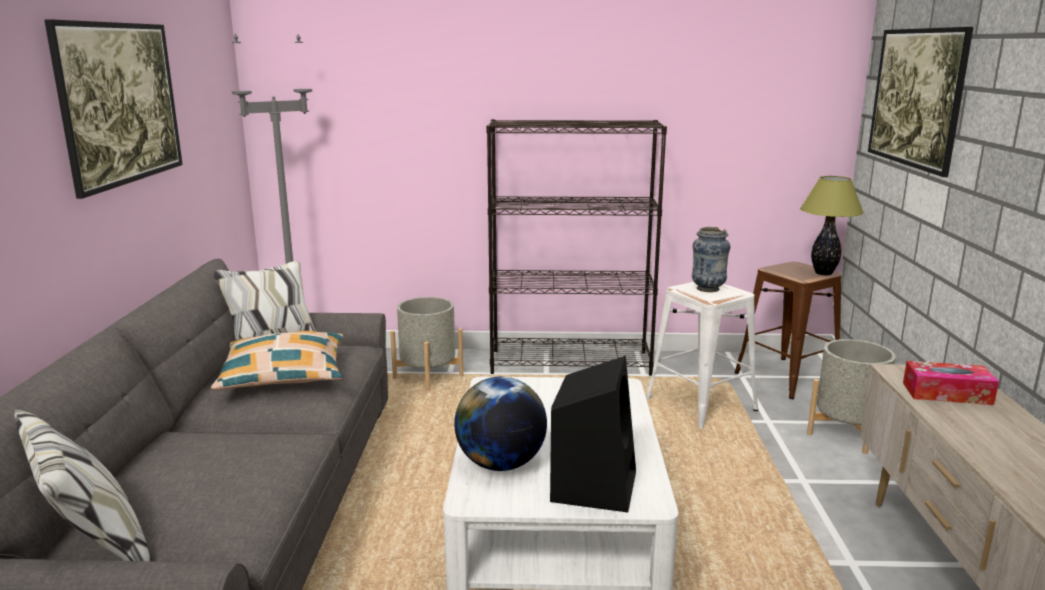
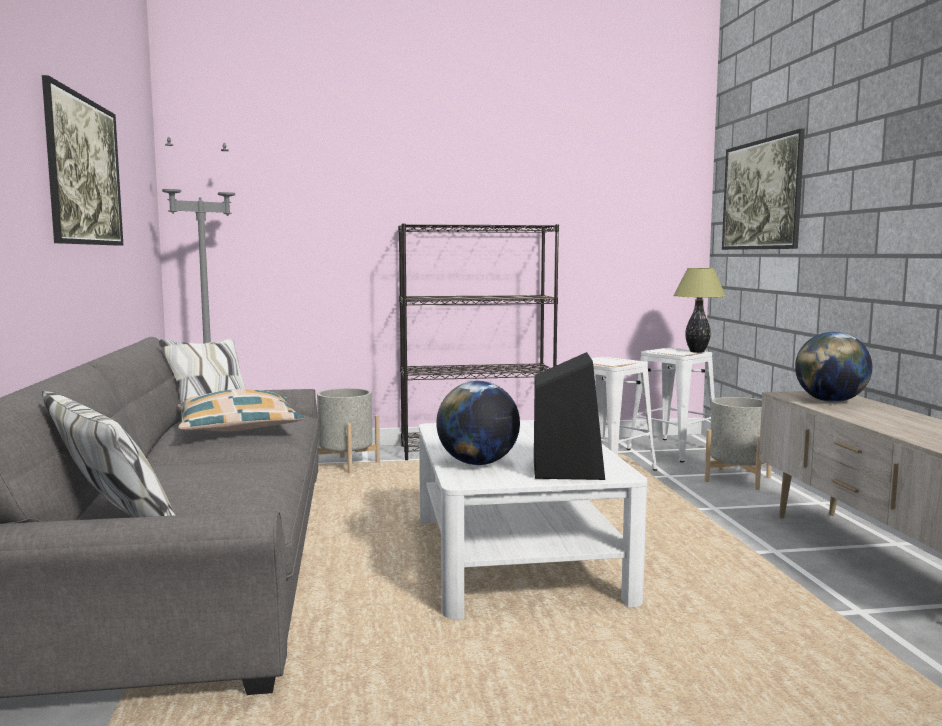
camera: 10 degrees left, 10 degrees down
(708, 289) = (606, 360): vase -> none
(787, 377) = (673, 450): brown stool -> white stool
(947, 393) = (830, 401): tissue box -> globe

